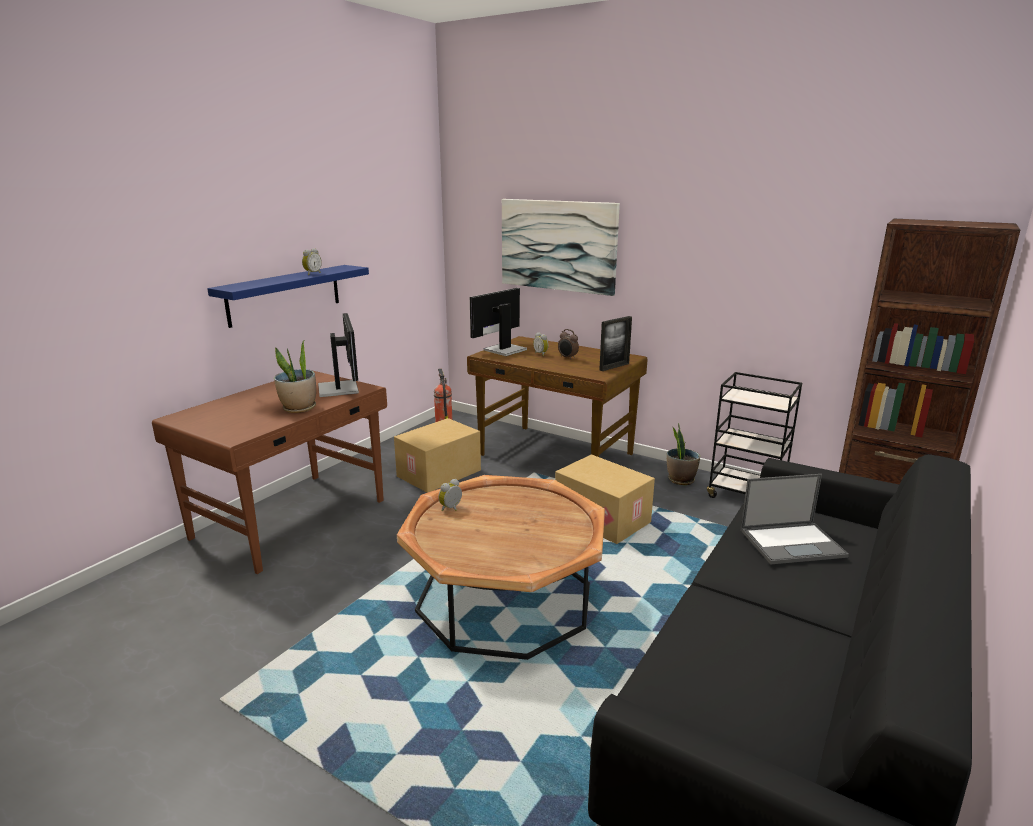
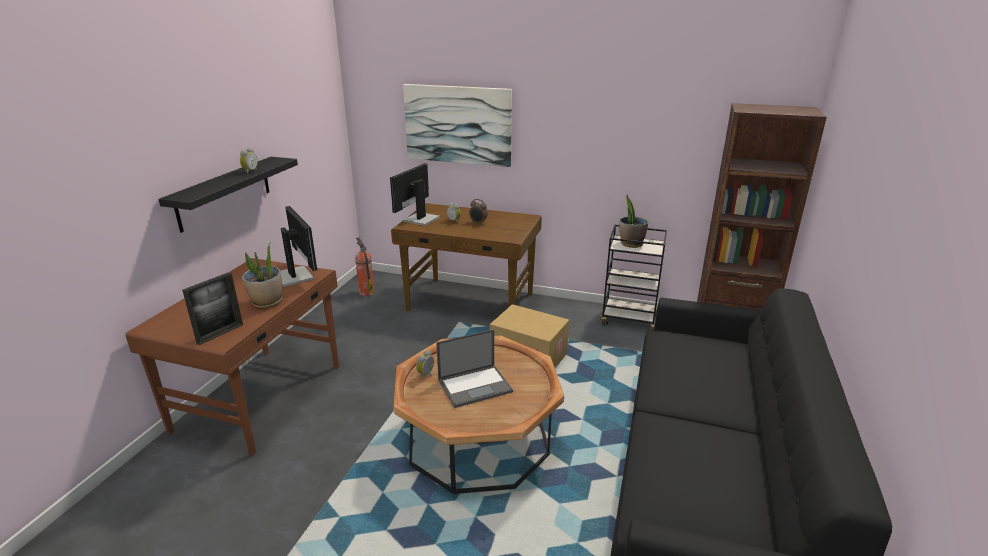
camera: 15 degrees left, 5 degrees up
(285, 294) = (224, 193): blue shelf -> black shelf
(439, 474) = (378, 334): cardboard box -> none
(614, 367) = (520, 228): picture frame -> picture frame (220, 334)
(680, 480) = (576, 313): potted plant -> potted plant (631, 244)
(792, 543) = (696, 365): laptop -> laptop (475, 385)

